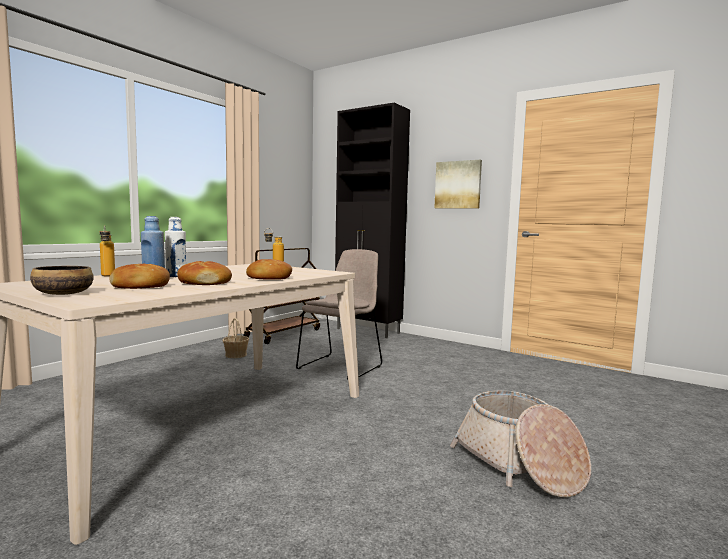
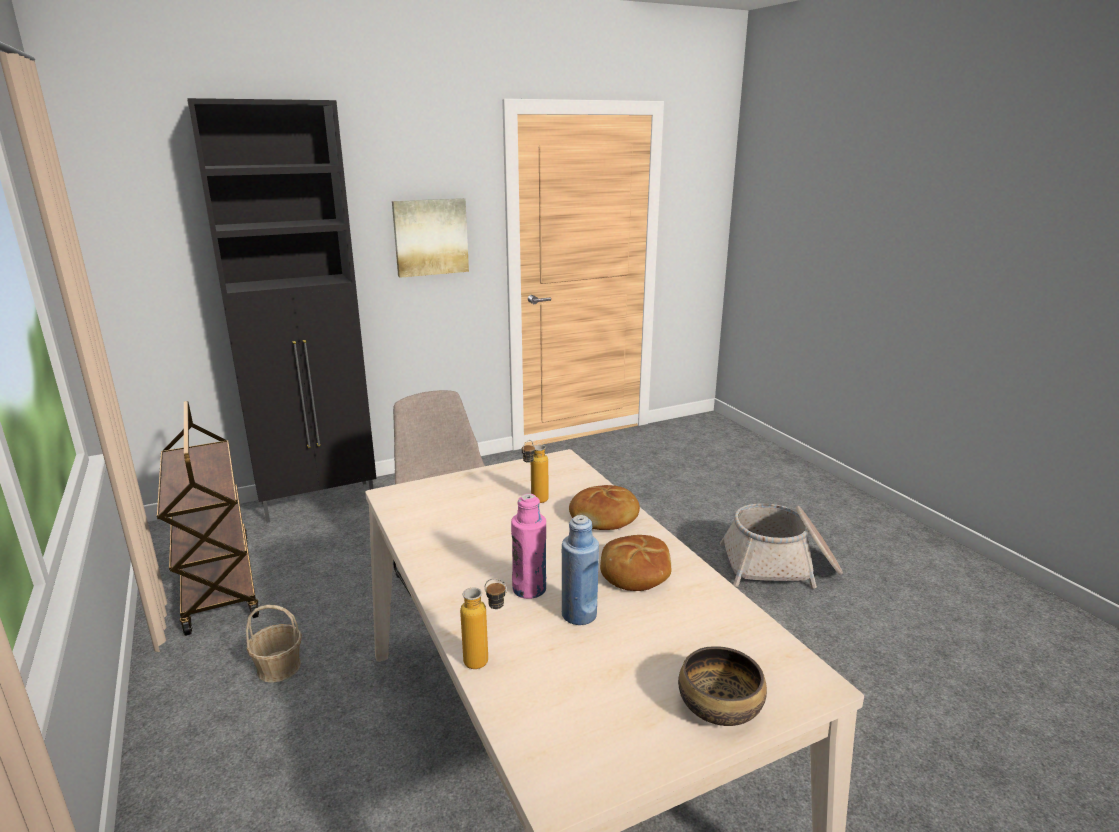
camera: 60 degrees left, 15 degrees up
(140, 287) = (660, 631): bread -> none
(176, 276) = (529, 589): white bottle -> pink bottle

